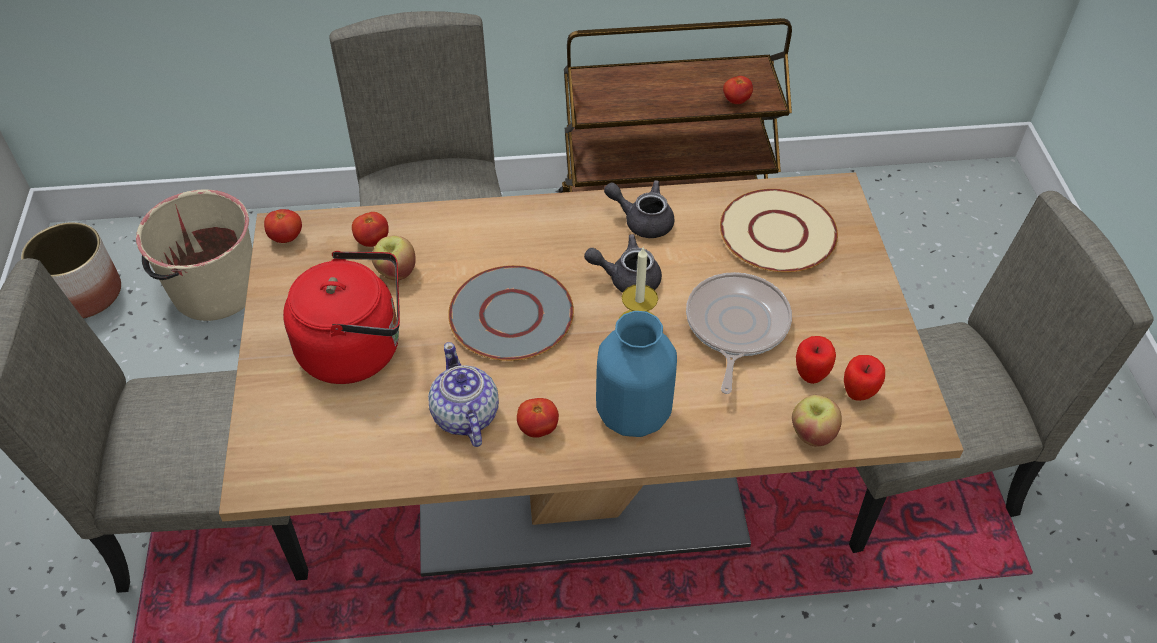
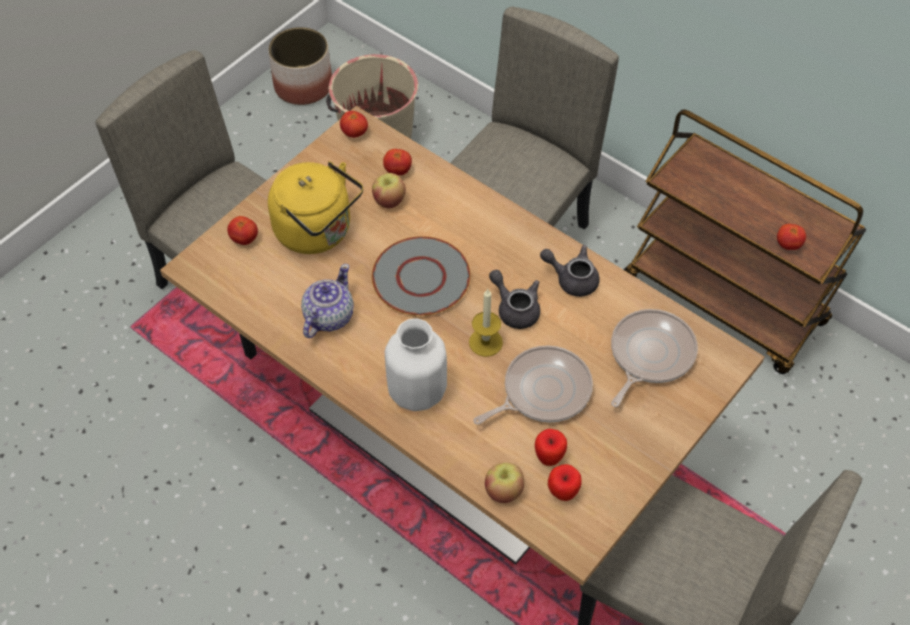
camera: 45 degrees right, 5 degrees up
(357, 349) = (318, 232): red kettle -> yellow kettle
(538, 428) = (357, 356): tomato -> tomato (244, 239)
(634, 413) = (418, 392): blue vase -> white vase
(642, 220) = (572, 279): grey teapot -> grey teapot turned 45 degrees counterclockwise
(777, 233) = (649, 355): beige plate -> frying pan

